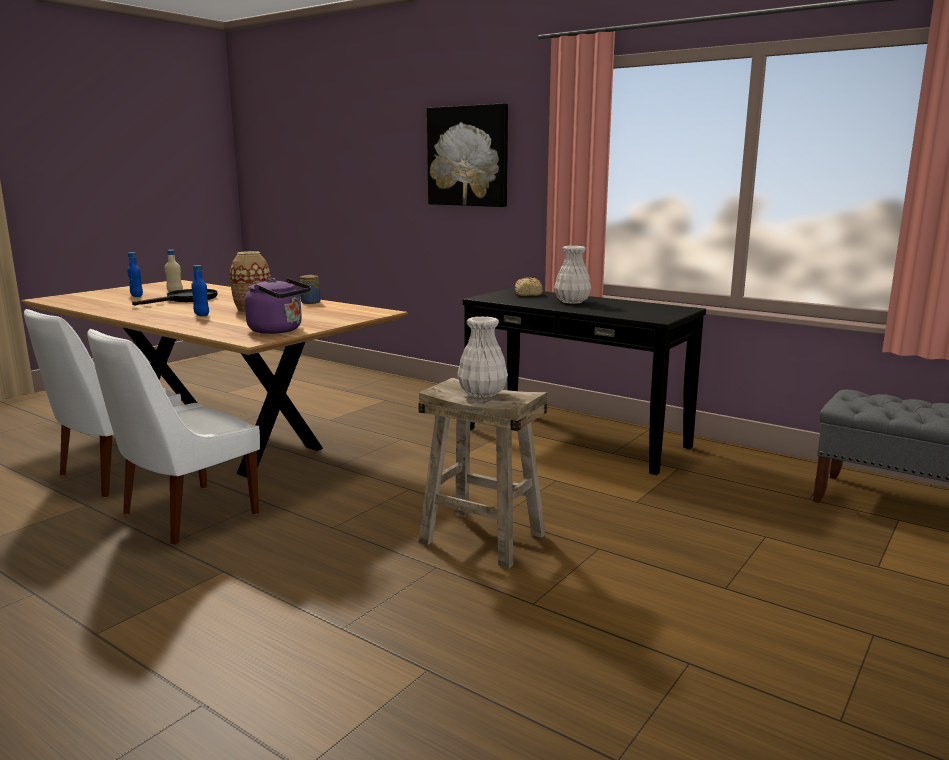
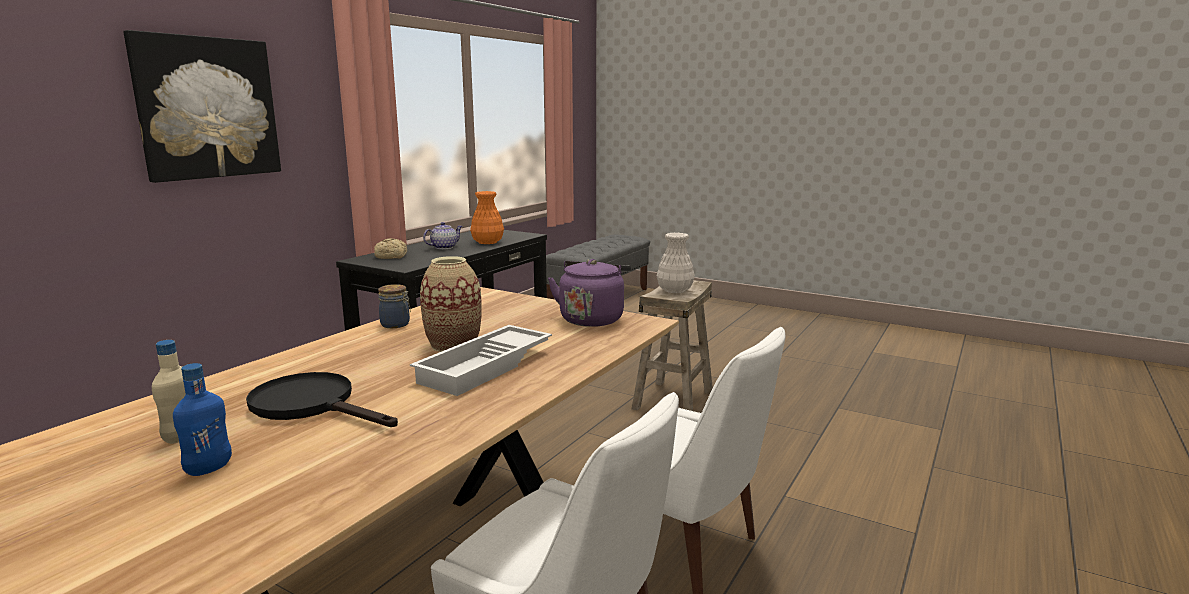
camera: 95 degrees left, 0 degrees up
(201, 315) = (486, 367): blue bottle -> white tray
(572, 301) = (443, 247): white vase -> teapot
(603, 310) = (488, 242): none -> orange vase

